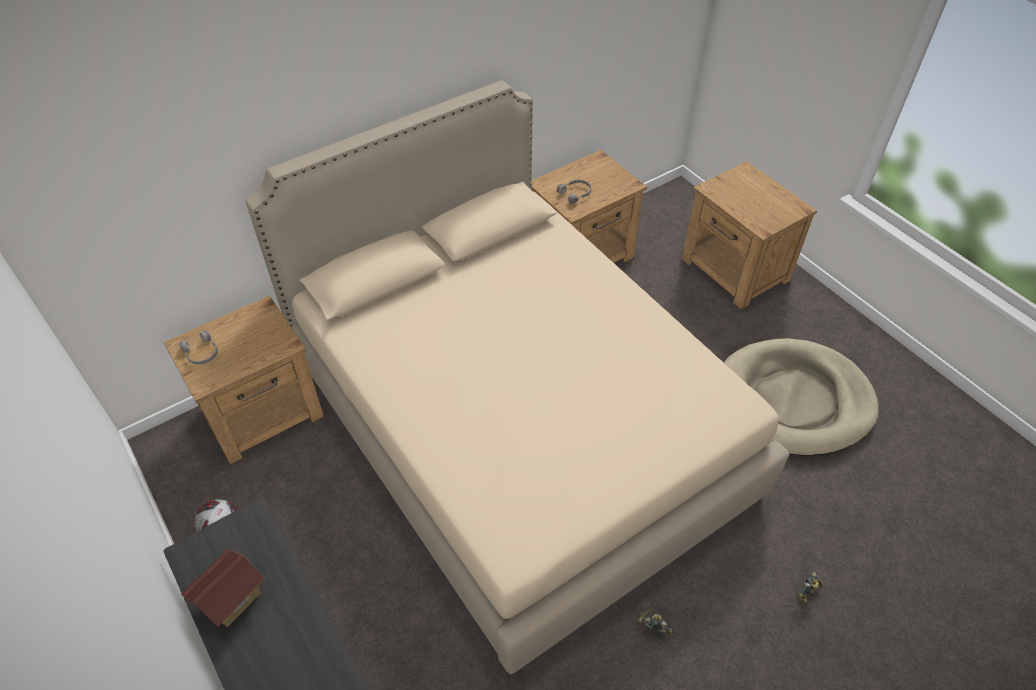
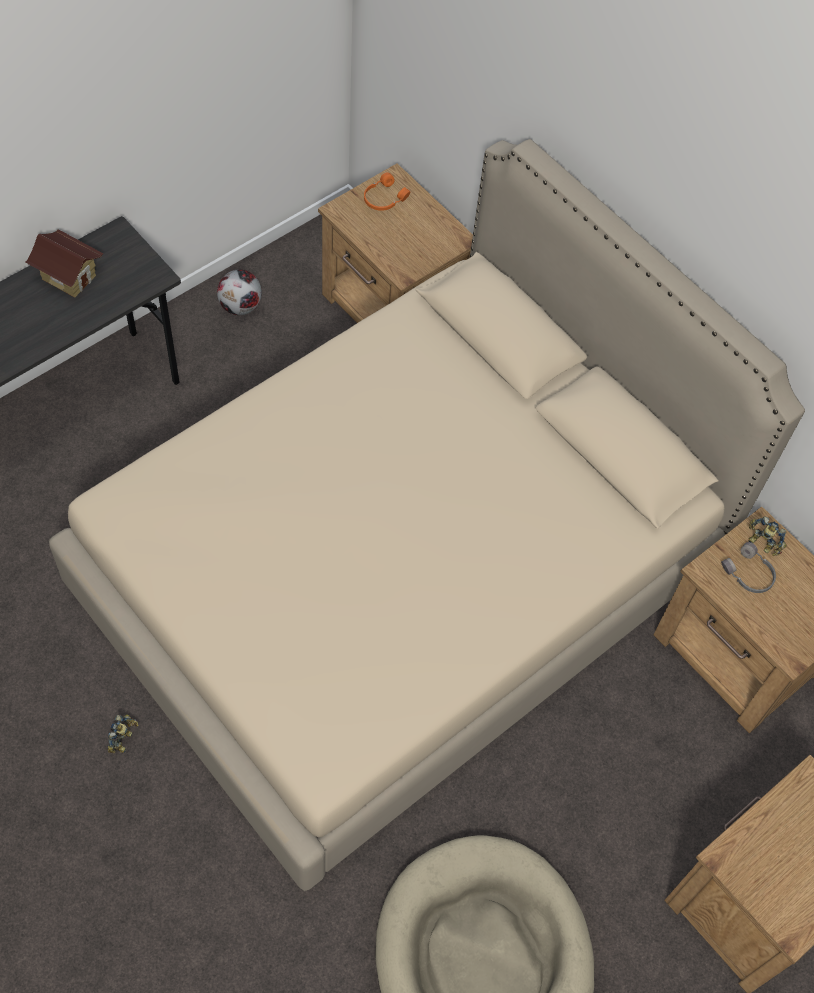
camera: 80 degrees right, 10 degrees up
(201, 353) = (383, 198): grey headphones -> orange headphones
(806, 594) = (166, 932): toy robot -> toy robot (761, 545)

